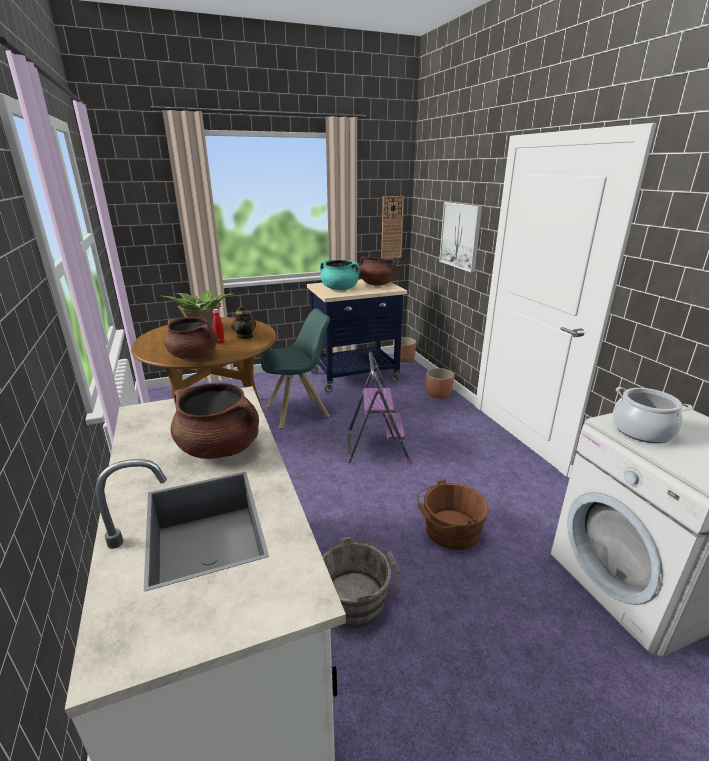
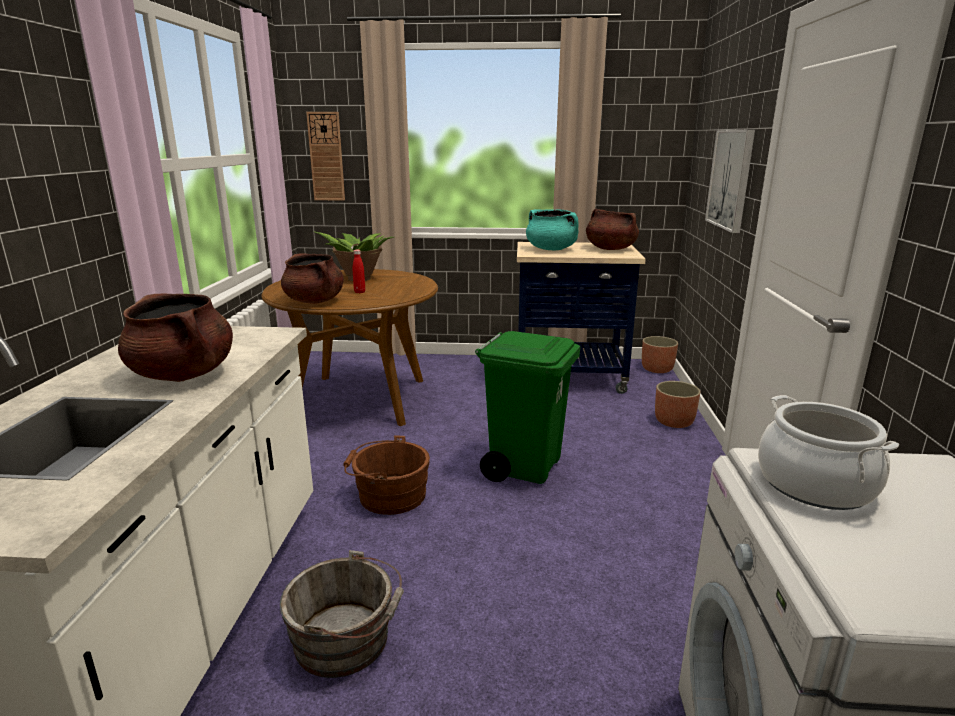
camera: 25 degrees right, 5 degrees down
(245, 336) = (394, 290): teapot -> none
(298, 411) = (461, 405): turquoise chair -> none
(375, 446) = (524, 466): purple step ladder -> green trash can
(392, 227) = (657, 174): wall clock -> wall clock (326, 157)
(449, 530) = (541, 600): brown bucket -> brown bucket (388, 495)

